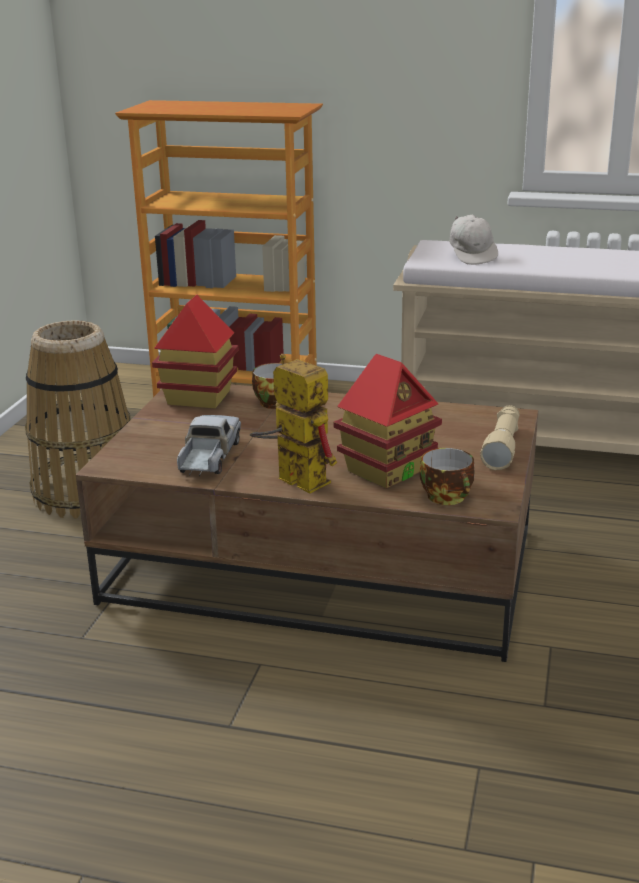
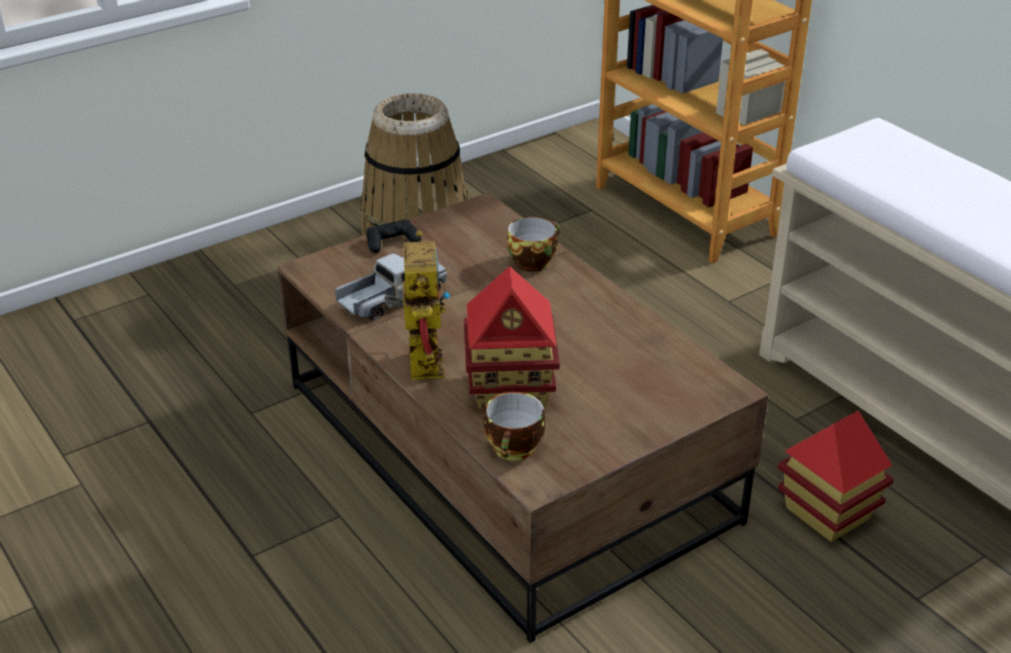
camera: 40 degrees right, 10 degrees up
(148, 428) = (391, 242): none -> black game controller
(198, 397) = (478, 225): toy house -> toy house (827, 513)
(472, 256) = (888, 166): white cap -> none
(503, 447) = (656, 420): beige flashlight -> none

